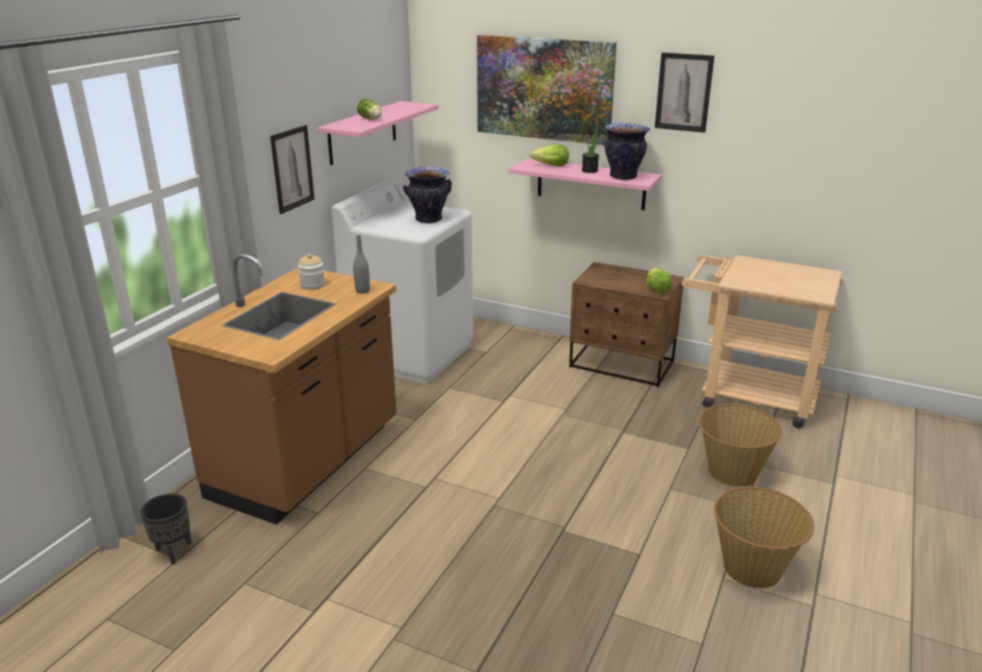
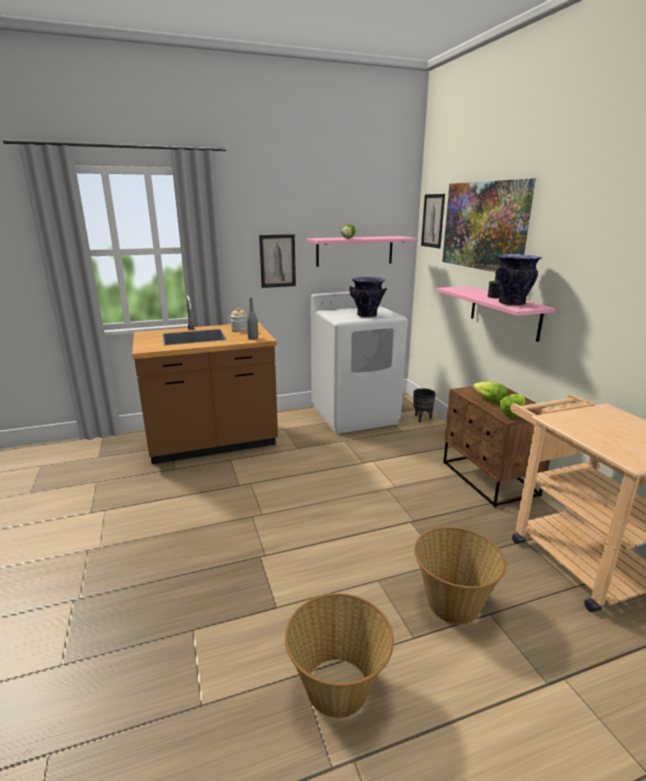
camera: 45 degrees right, 5 degrees down
(174, 551) = (103, 453): black planter -> black planter (422, 418)
(551, 166) = (472, 290): lettuce -> lettuce (489, 400)
(683, 92) = (582, 224): picture -> picture (433, 221)

